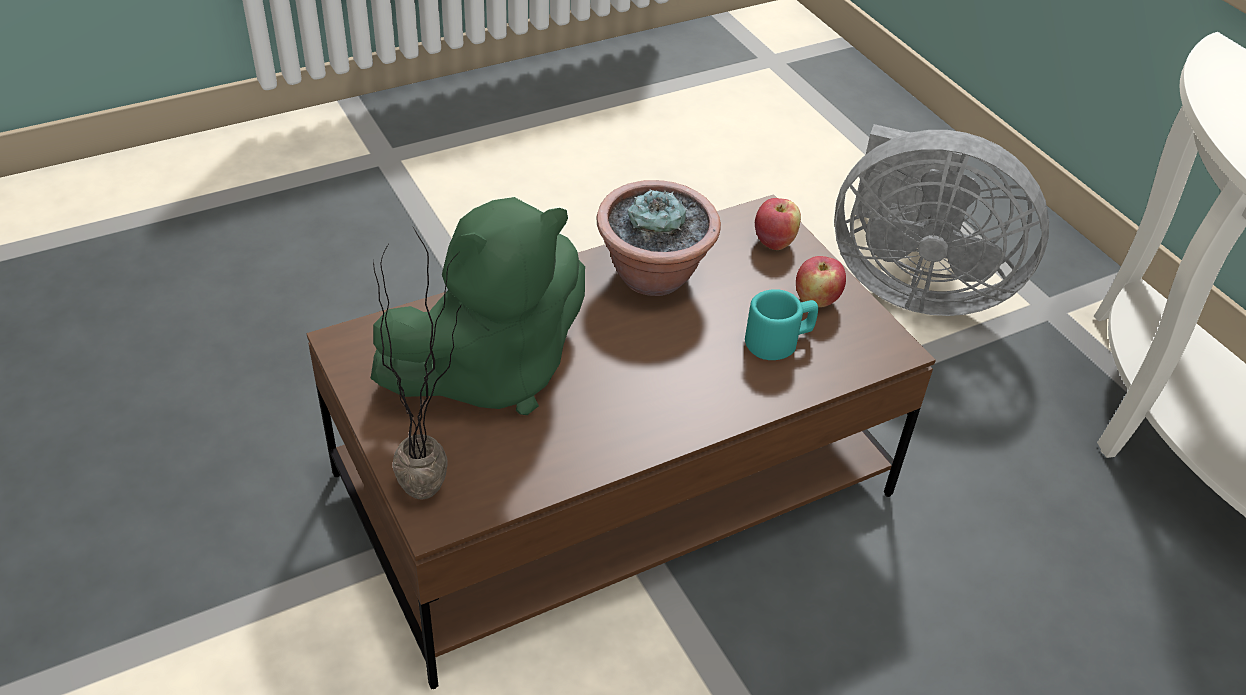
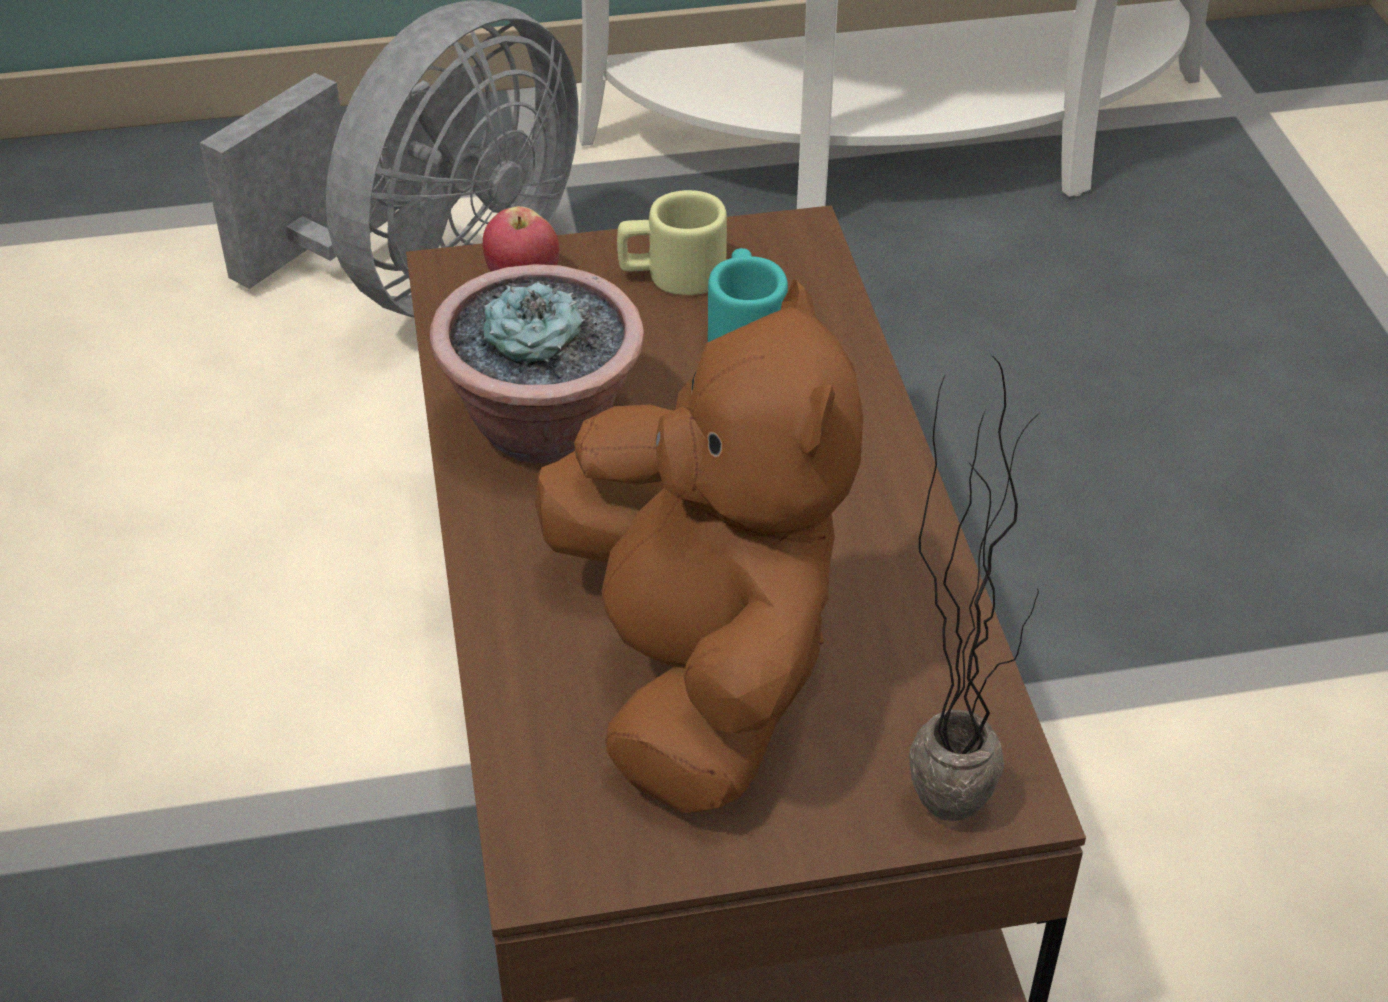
camera: 70 degrees left, 0 degrees up
(490, 371) = (697, 671): green plush toy -> brown plush toy
(816, 300) = (672, 274): apple -> beige mug

